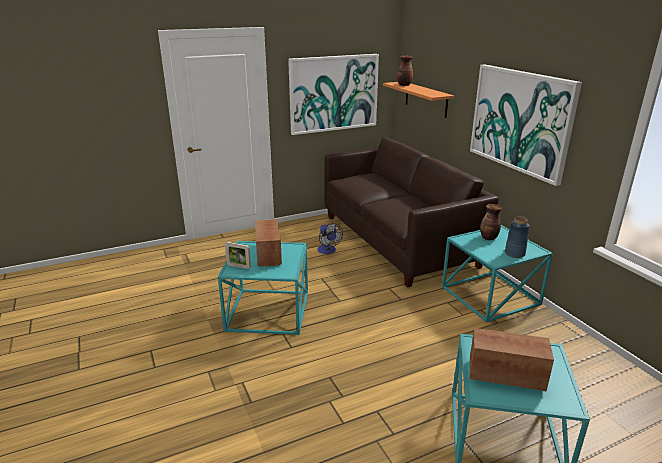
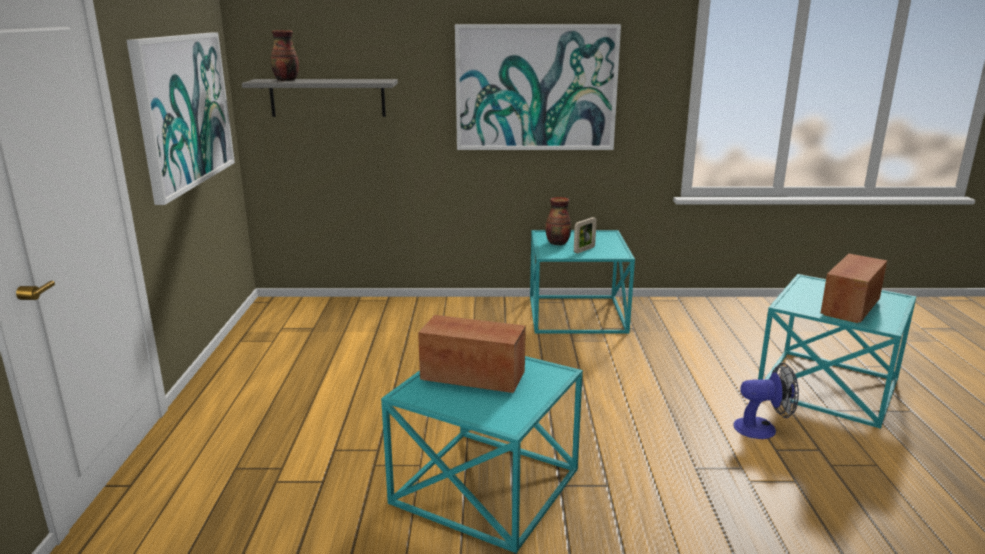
camera: 65 degrees left, 5 degrees down
(238, 266) = (495, 412): picture frame -> picture frame (584, 250)
(328, 251) = (348, 383): fan -> fan (762, 428)
(397, 240) = (385, 324): brown sofa -> none
(426, 99) = (327, 97): orange shelf -> grey shelf
(514, 253) = (607, 243): blue vase -> none

